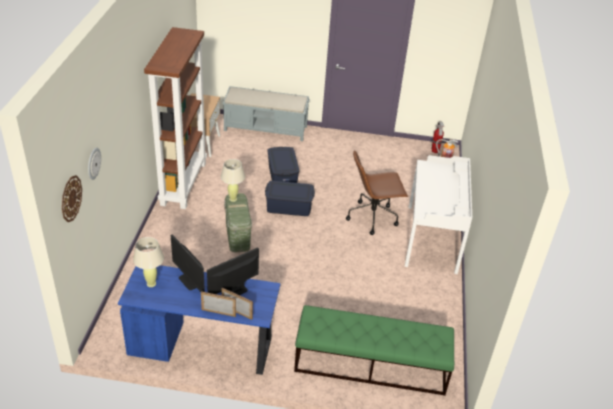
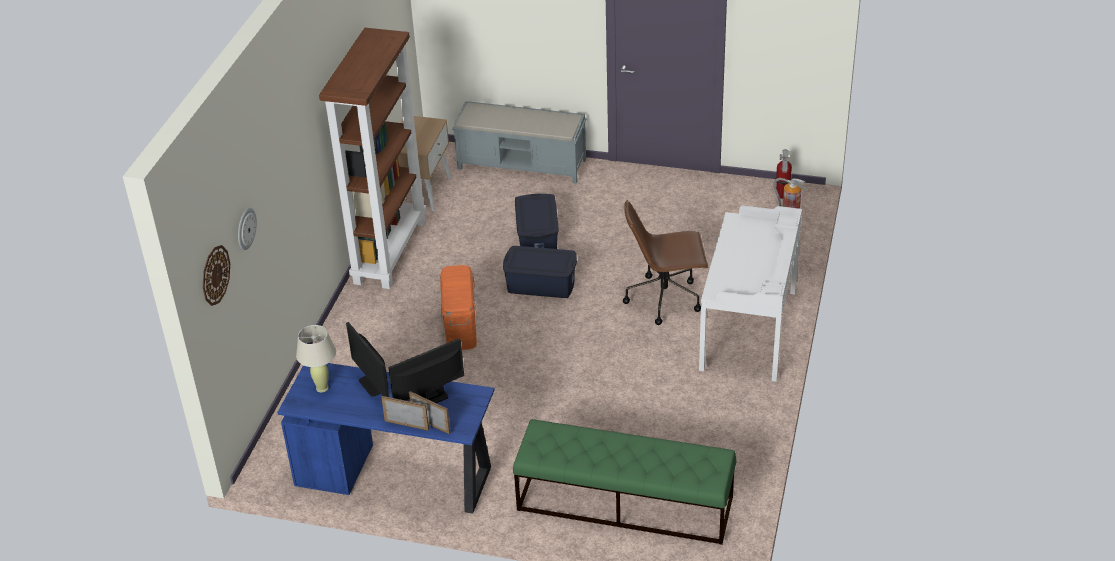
camera: 10 degrees right, 0 degrees up
(233, 199) = (451, 274): beige table lamp -> none
(237, 236) = (460, 327): green storage box -> orange storage box

